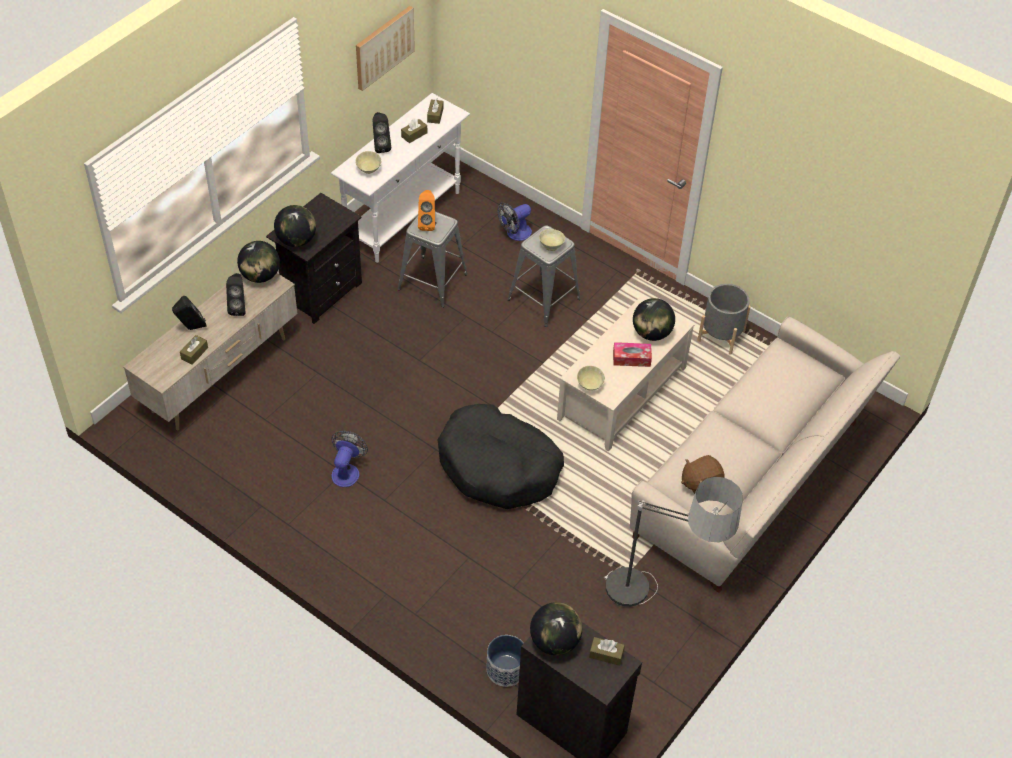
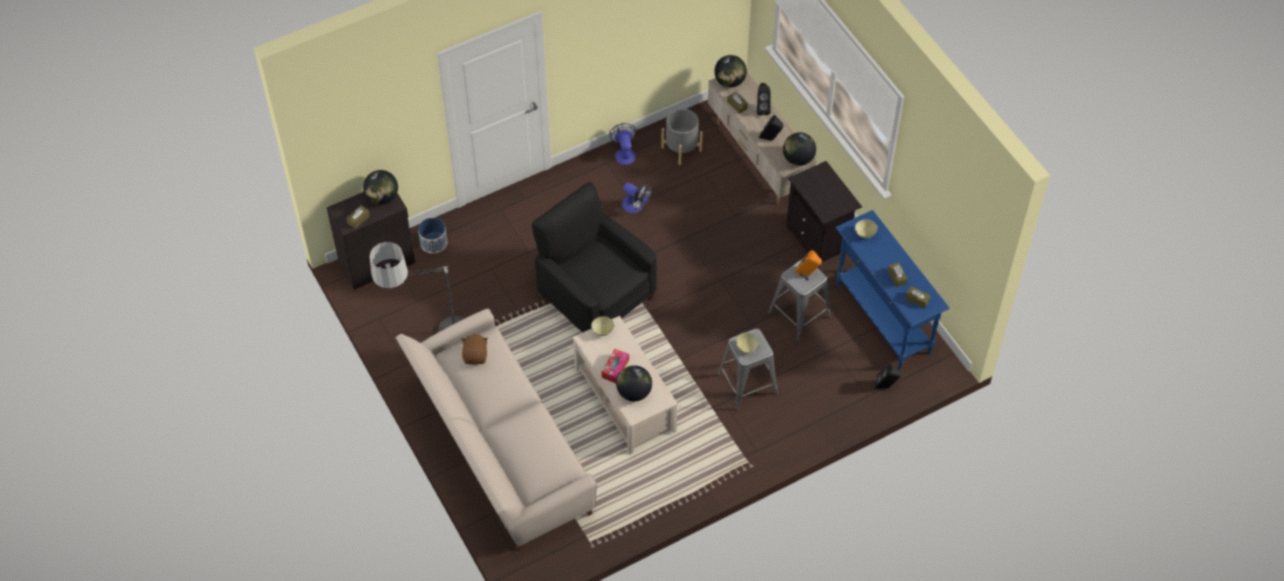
camera: 115 degrees right, 5 degrees up
(296, 240) = (812, 177): globe -> globe (729, 81)
(381, 146) = (891, 250): black speaker -> black speaker (886, 386)
(384, 47) = (950, 229): picture -> none
(404, 217) = (882, 319): white console table -> blue console table
(499, 467) = (595, 295): black dog bed -> black armchair
(515, 234) = (831, 391): fan -> fan (624, 153)
(721, 336) = (651, 495): grey planter -> grey planter (681, 149)

